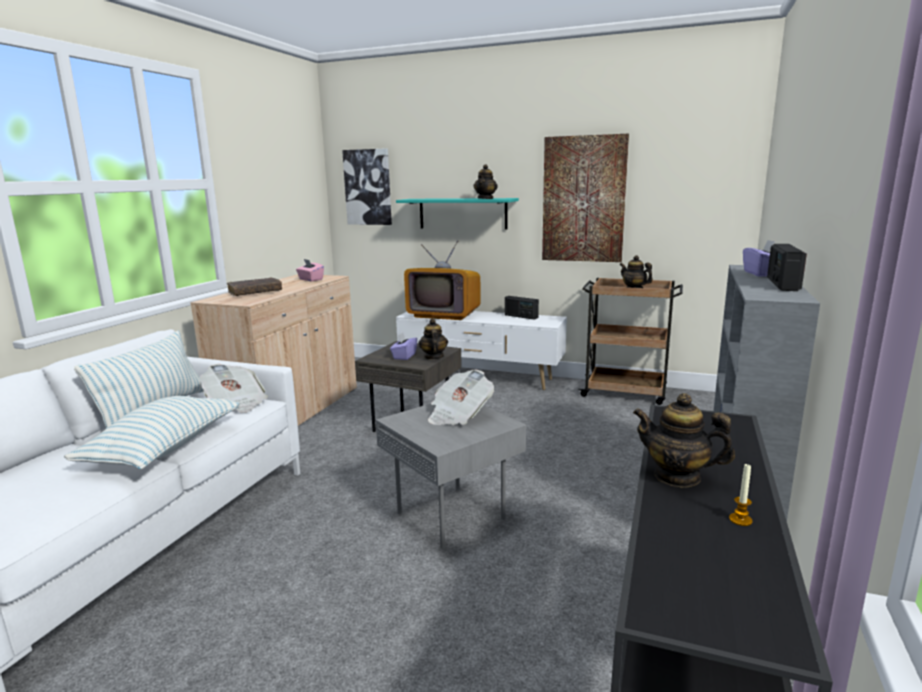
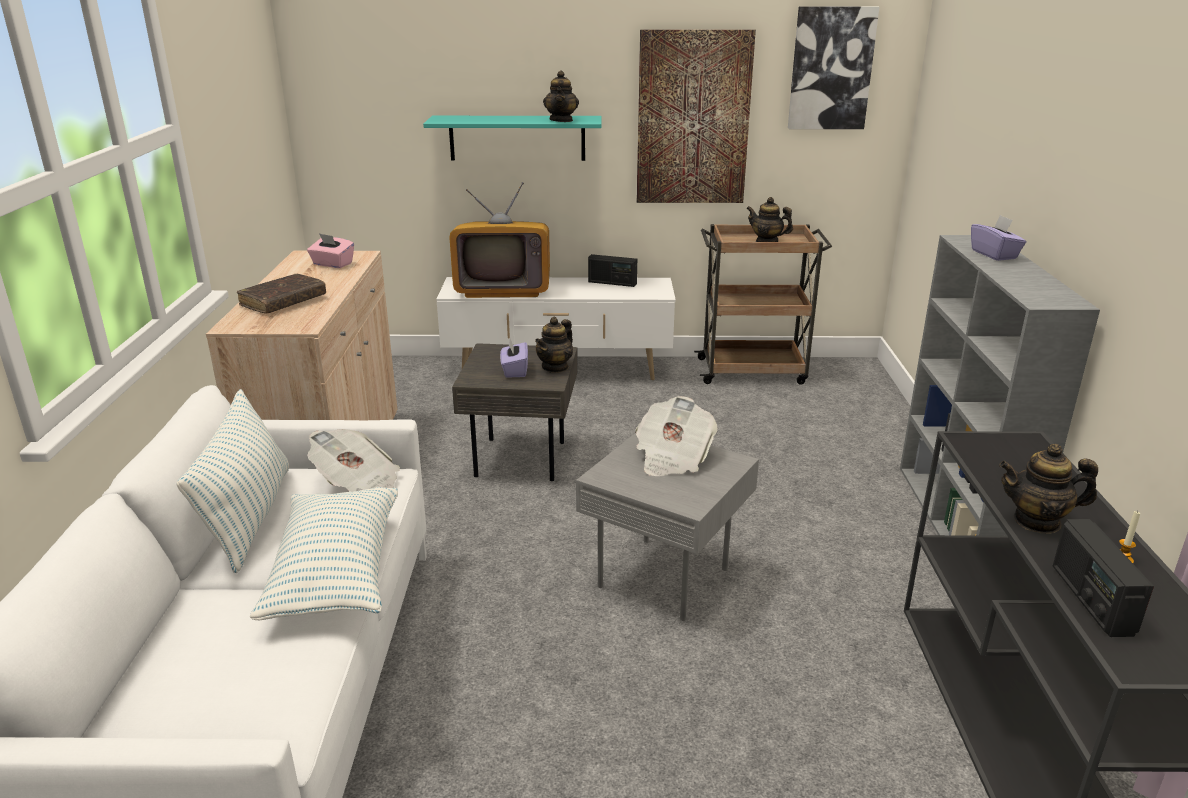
camera: 20 degrees left, 10 degrees up
(368, 187) = (359, 97): picture -> picture (831, 68)
(433, 357) = (555, 367): teapot -> teapot turned 120 degrees counterclockwise
(782, 284) = (1034, 276): radio -> radio (1091, 600)

